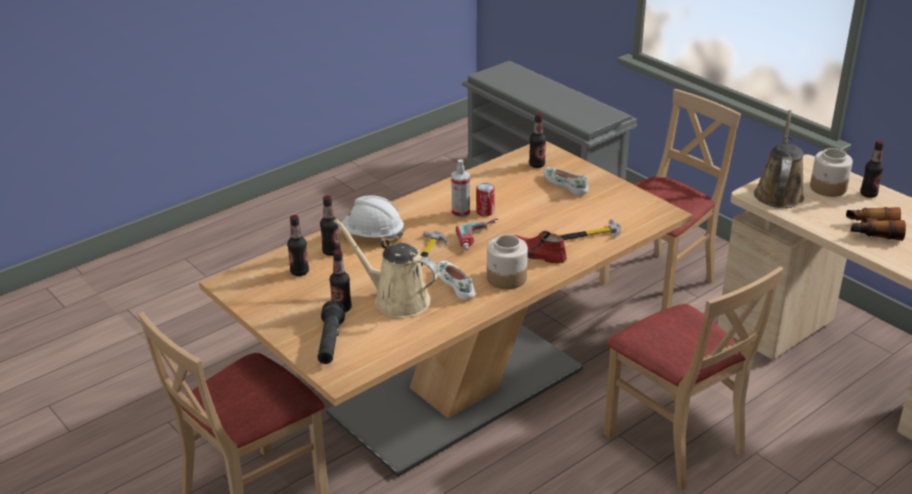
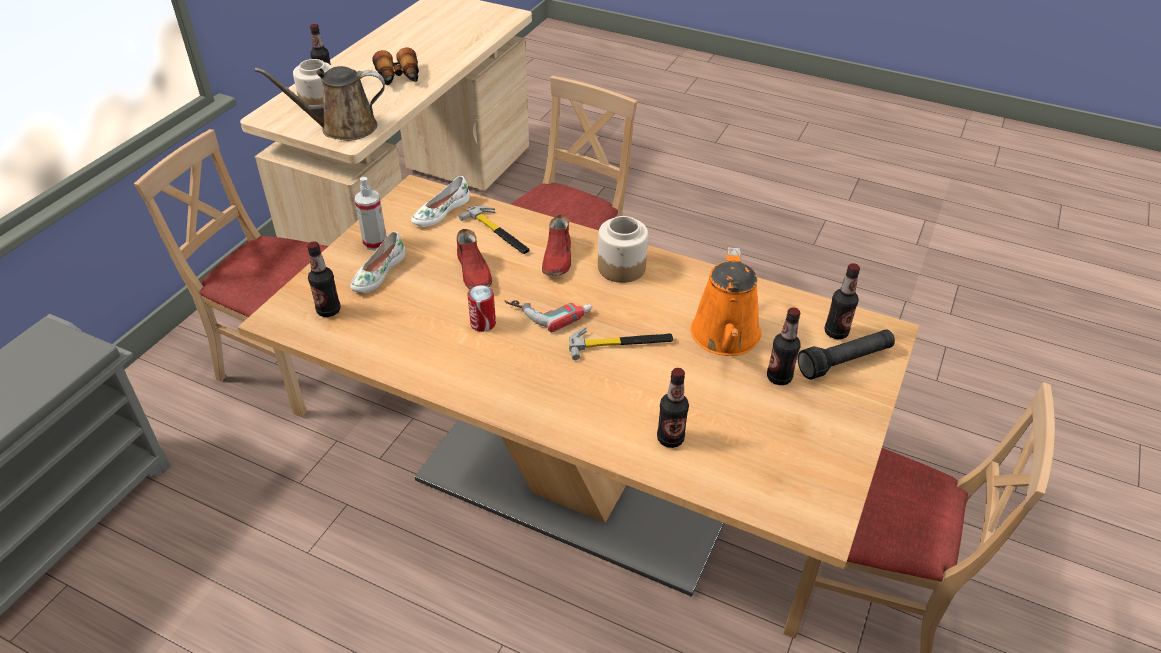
camera: 115 degrees left, 10 degrees up
(299, 272) = (739, 451): bottle -> bottle (836, 332)
(372, 236) = (604, 411): white hard hat -> none
(396, 299) = (725, 337): beige watering can -> orange watering can
(456, 284) = (660, 300): white shoe -> white shoe (440, 211)
(460, 213) = (497, 344): spray bottle -> spray bottle (375, 243)
(542, 218) = (474, 272): none -> red shoe

